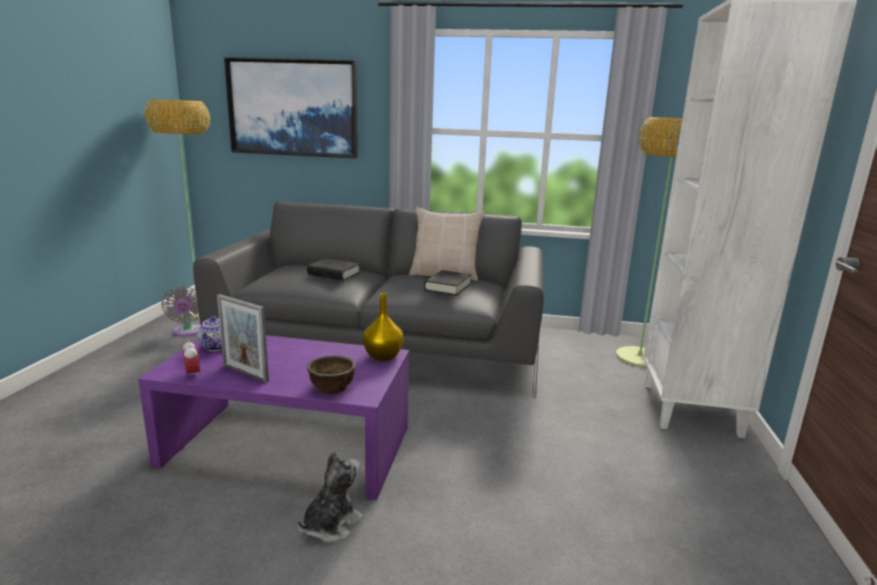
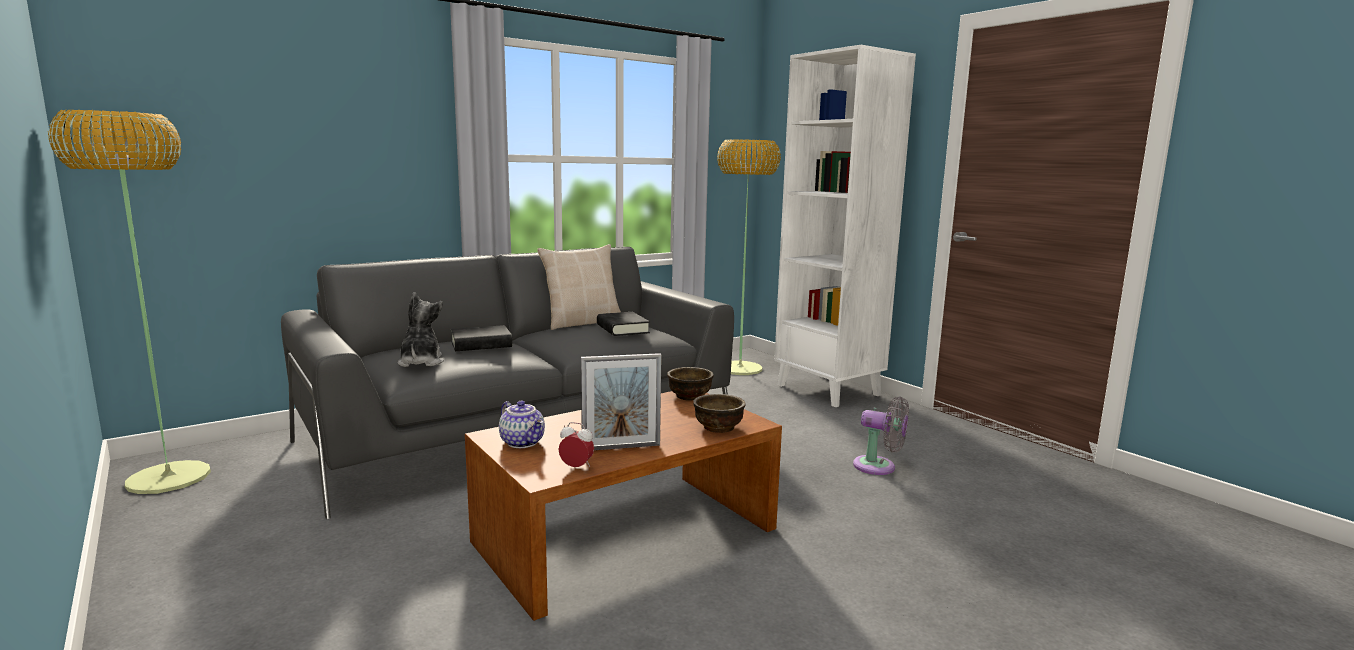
camera: 45 degrees left, 5 degrees down
(187, 332) = (218, 503): grey fan -> grey fan (879, 467)
(288, 445) = (626, 534): purple coffee table -> brown coffee table
(293, 108) = (295, 129): picture -> none
(331, 524) = (782, 559): plush toy -> plush toy (421, 362)
(383, 356) = (690, 396): yellow vase -> brown bowl

